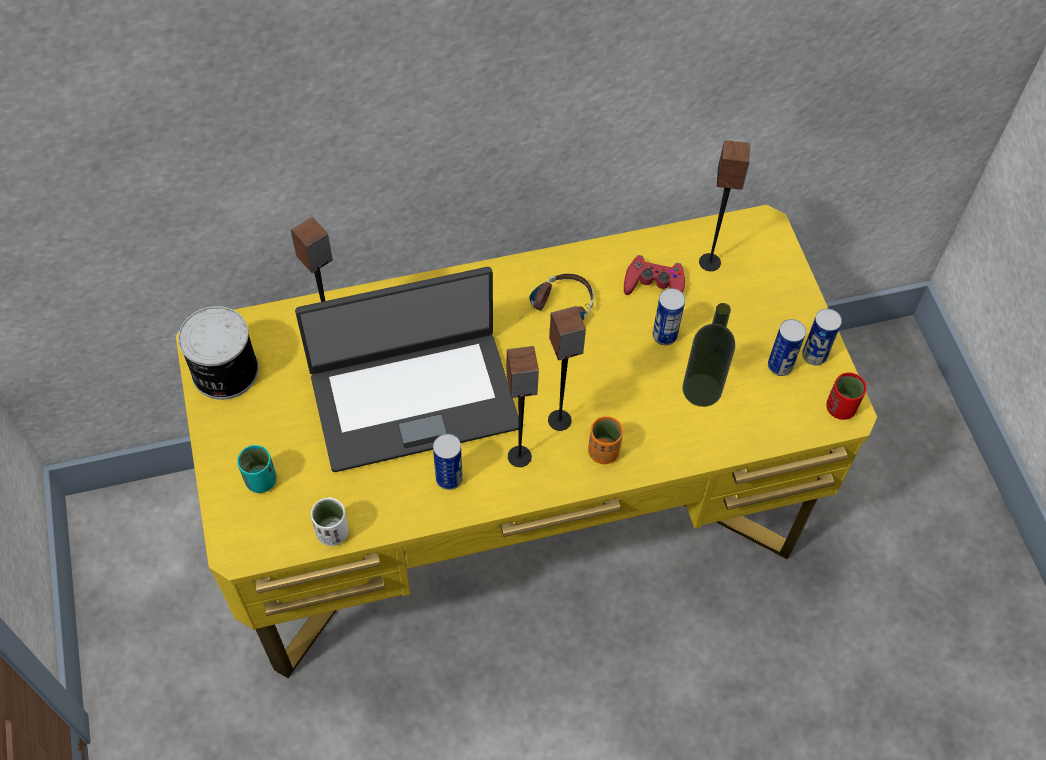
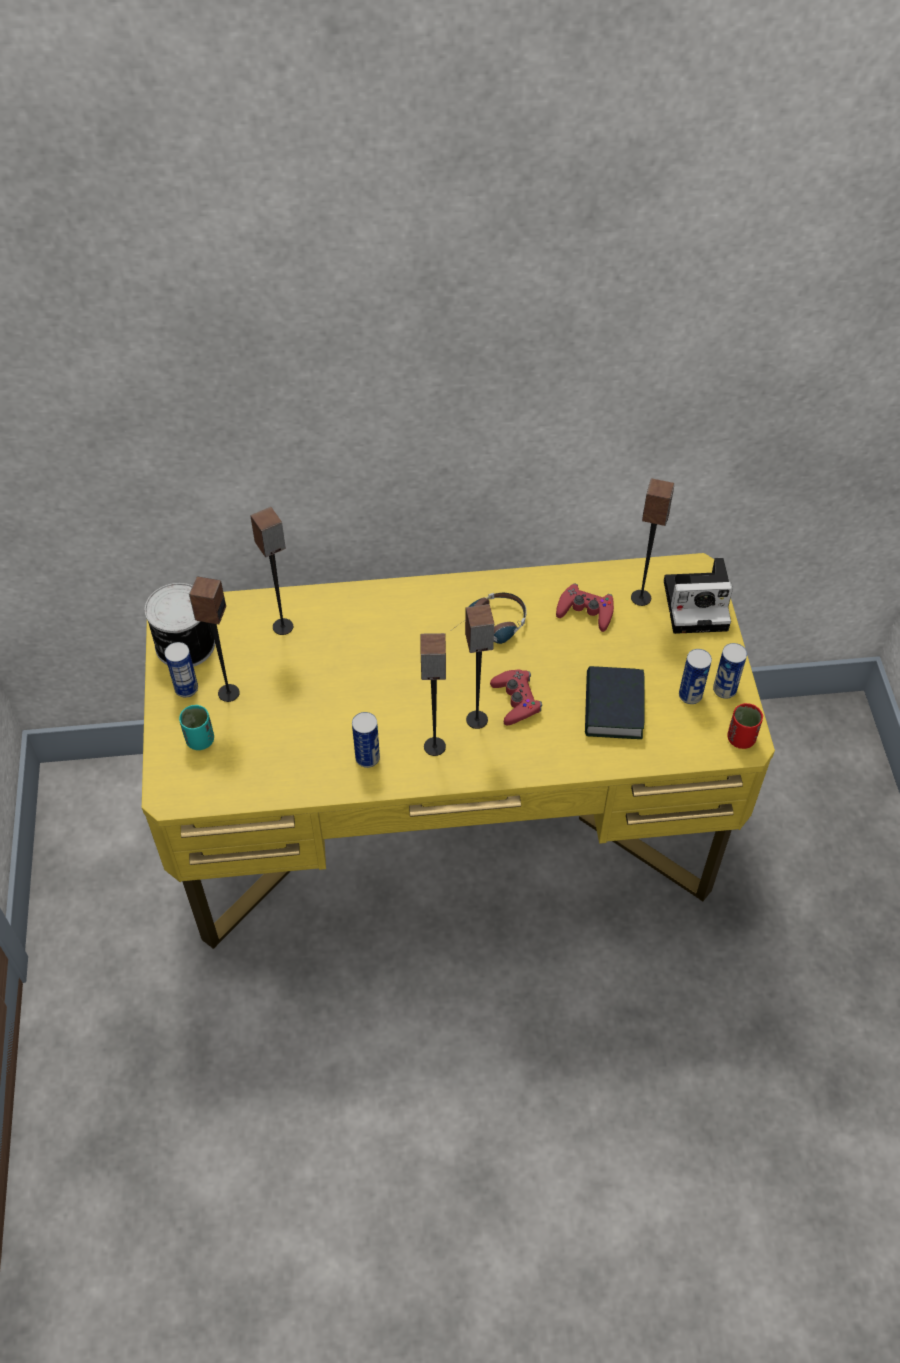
camera: 10 degrees right, 5 degrees down
(283, 422) = (228, 693): none -> speaker
(332, 532) = (255, 791): white cup -> none
(413, 398) = (348, 686): laptop -> none
(597, 393) = (516, 700): none -> red game controller
(603, 452) = (512, 751): orange cup -> none
(664, 335) = (587, 657): can -> can (186, 688)
(702, 390) = (613, 708): bottle -> book
(771, 263) = (698, 604): none -> camera

